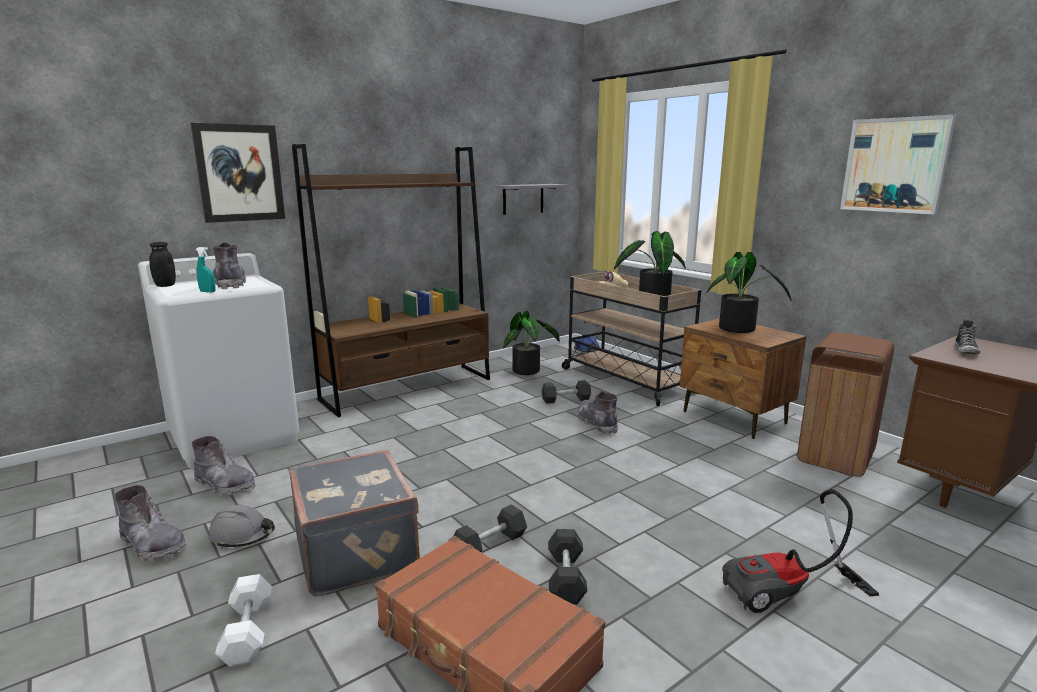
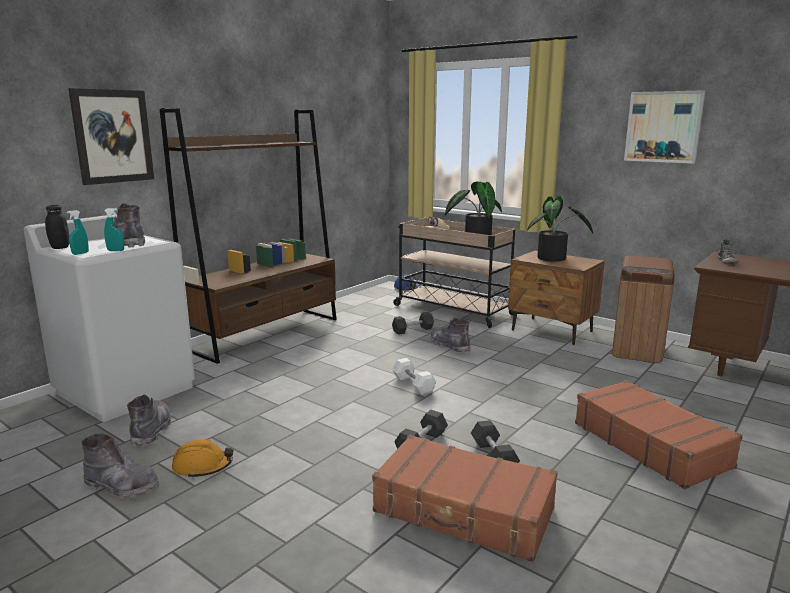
camera: 15 degrees left, 0 degrees up
(172, 293) = (80, 253): none -> turquoise spray bottle
(225, 485) = (152, 431): grey boot -> grey boot turned 105 degrees counterclockwise
(242, 535) = (202, 467): grey hard hat -> orange hard hat
(247, 632) = (265, 533): white dumbbell -> white dumbbell (413, 384)
(358, 550) = (316, 463): grey suitcase -> none
(523, 199) = (347, 155): grey shelf -> none
(529, 371) = (367, 310): potted plant -> none
(788, 595) = (650, 444): vacuum cleaner -> brown suitcase

